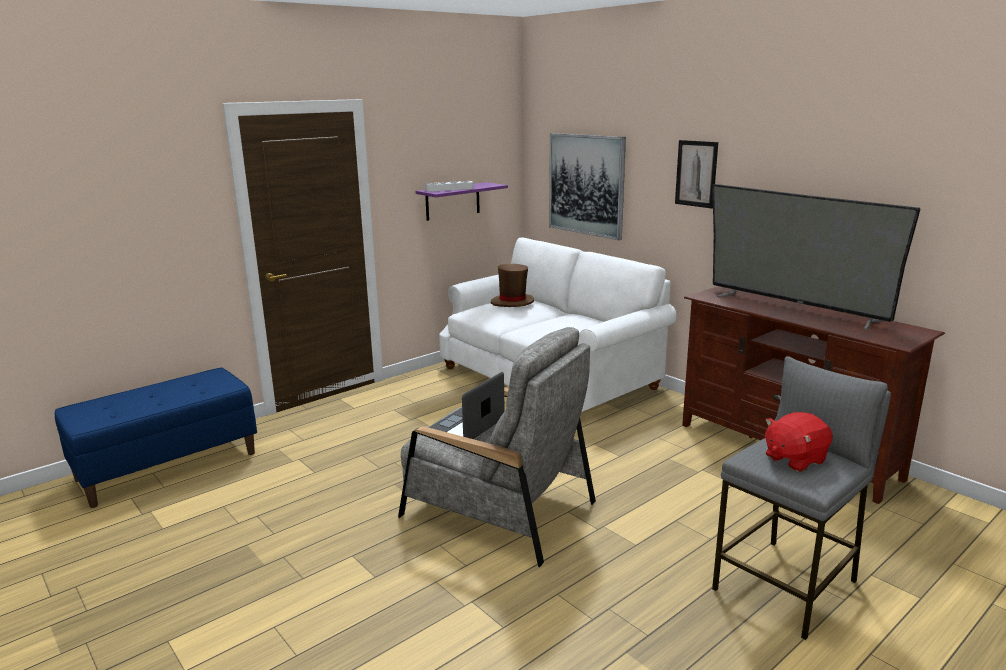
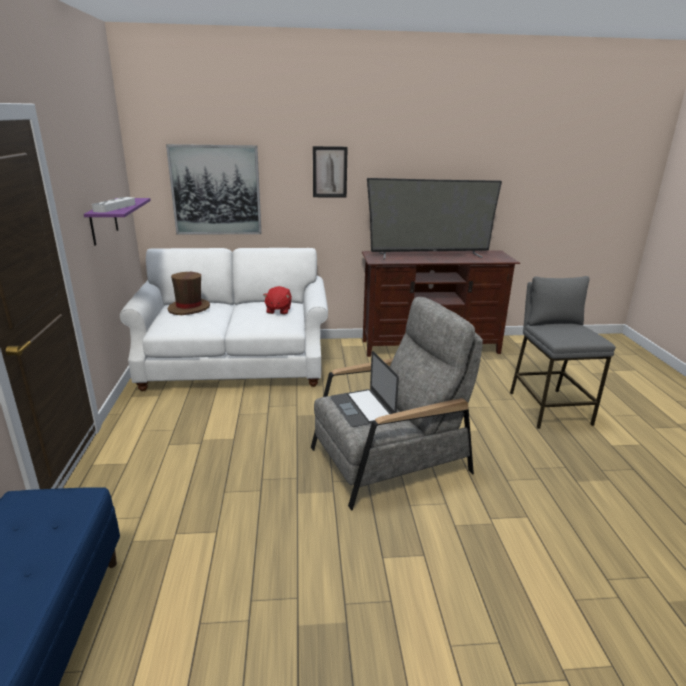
camera: 55 degrees left, 5 degrees up
(794, 459) = (570, 332): red plush toy -> red plush toy (278, 310)

